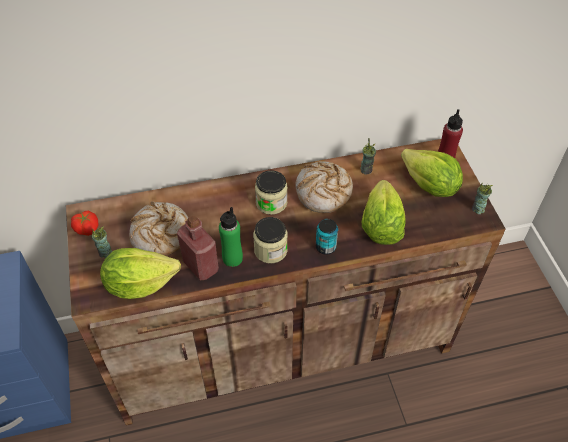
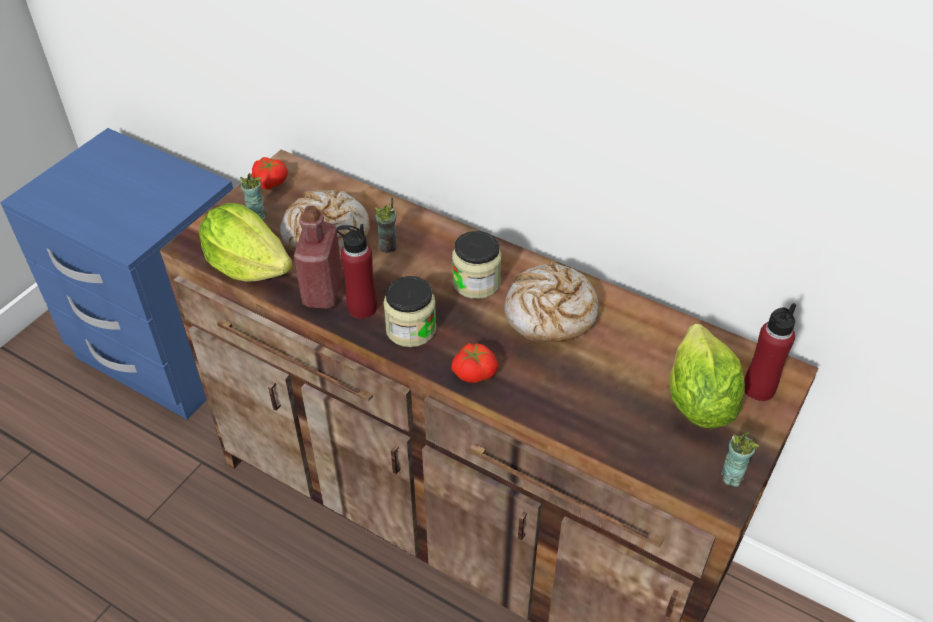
camera: 45 degrees right, 5 degrees down
(232, 258) = (362, 308): green bottle -> red bottle
(325, 247) = (474, 371): can -> tomato
(366, 170) = (638, 325): cup -> cup (388, 247)
(381, 226) = (571, 398): lettuce -> none

